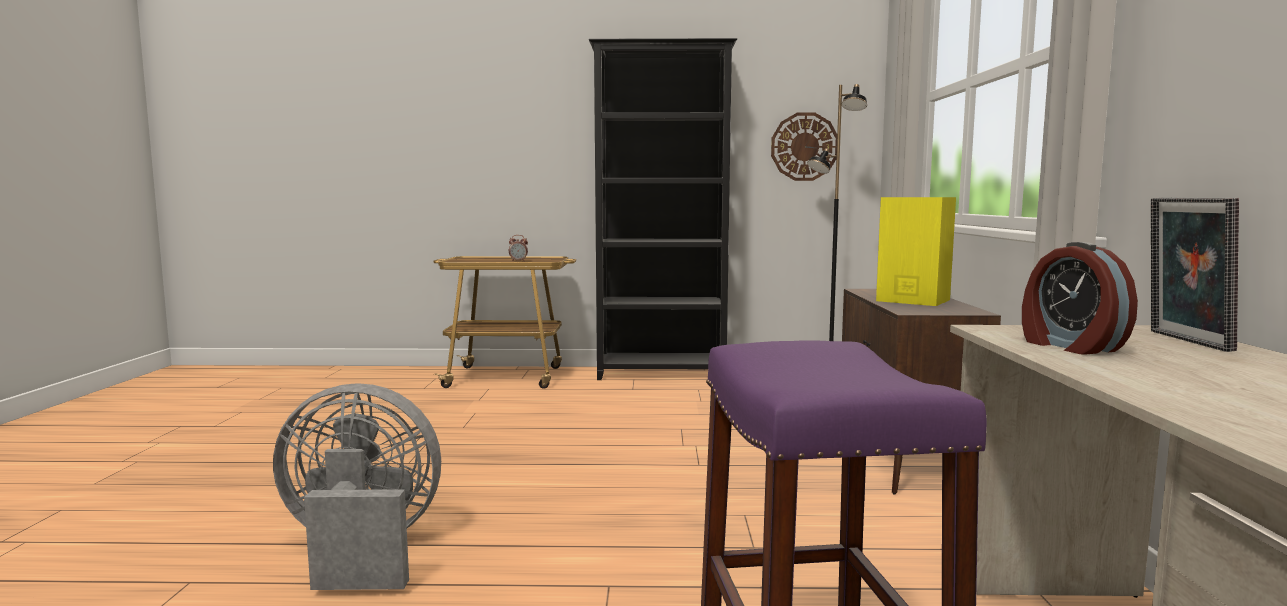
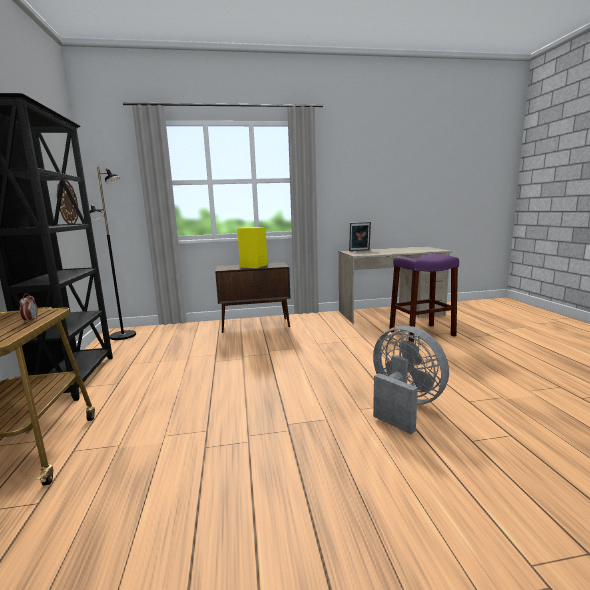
camera: 100 degrees left, 5 degrees up
(361, 551) = (403, 405): grey fan -> grey fan turned 150 degrees clockwise
(1069, 346) = (374, 253): alarm clock -> none

